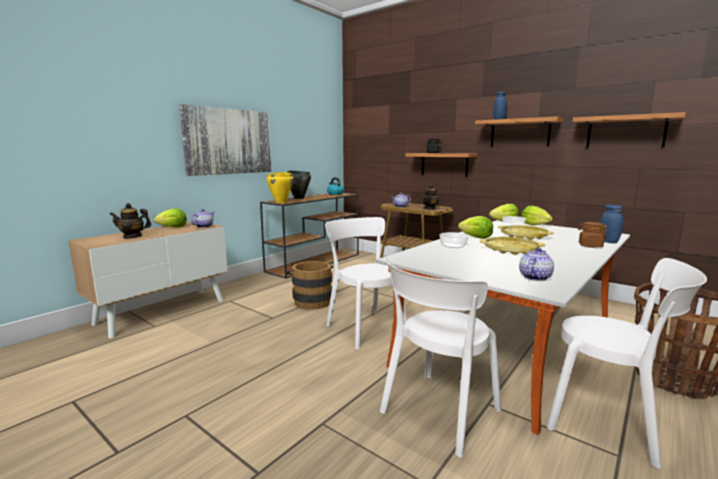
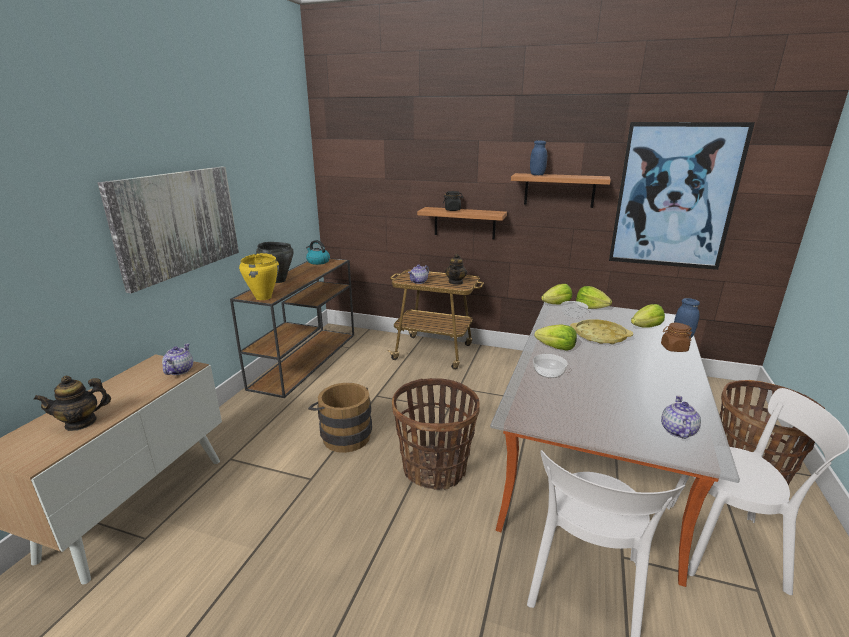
camera: 20 degrees left, 10 degrees up
(172, 227) = (129, 381): lettuce -> lettuce (646, 327)
(364, 327) = (435, 469): white chair -> basket
(511, 250) = (611, 371): yellow tray -> none
(625, 132) = (674, 197): shelf -> picture

